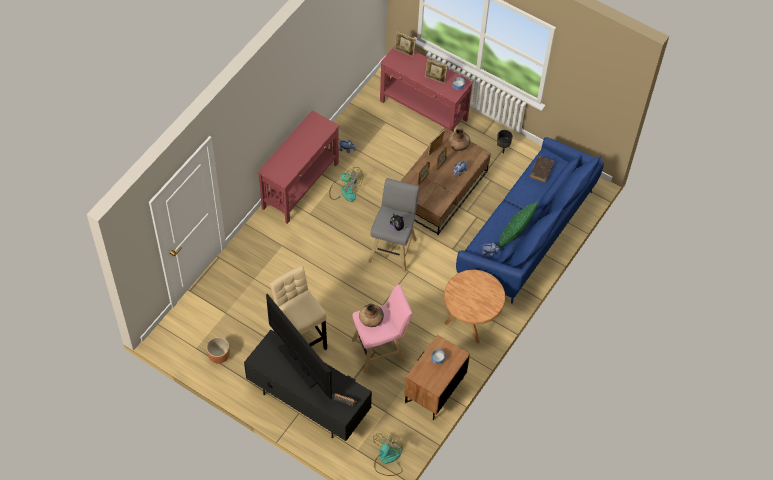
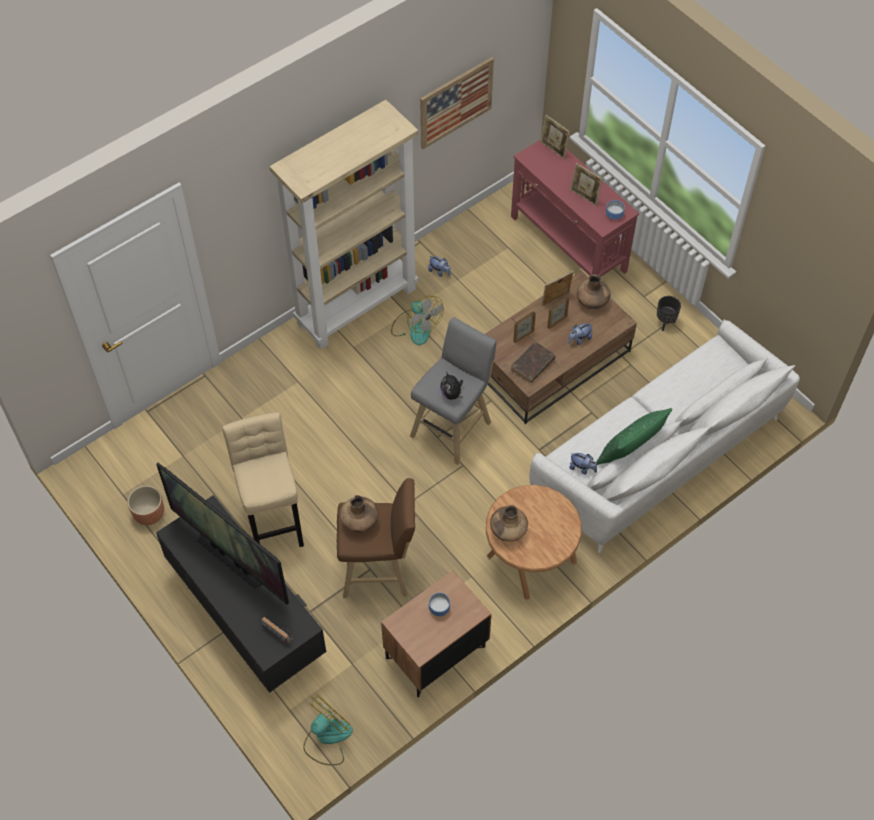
camera: 20 degrees right, 0 degrees up
(298, 364) = (232, 558): television -> television turned 150 degrees clockwise
(301, 185) = (357, 305): red console table -> beige bookcase
(342, 38) = (455, 102): none -> picture
(380, 350) = (379, 570): pink stool -> brown stool
(460, 302) = (508, 531): none -> brown vase
(528, 232) = (660, 454): blue sofa -> white sofa
(541, 171) = (703, 368): brown book -> brown book (532, 365)

